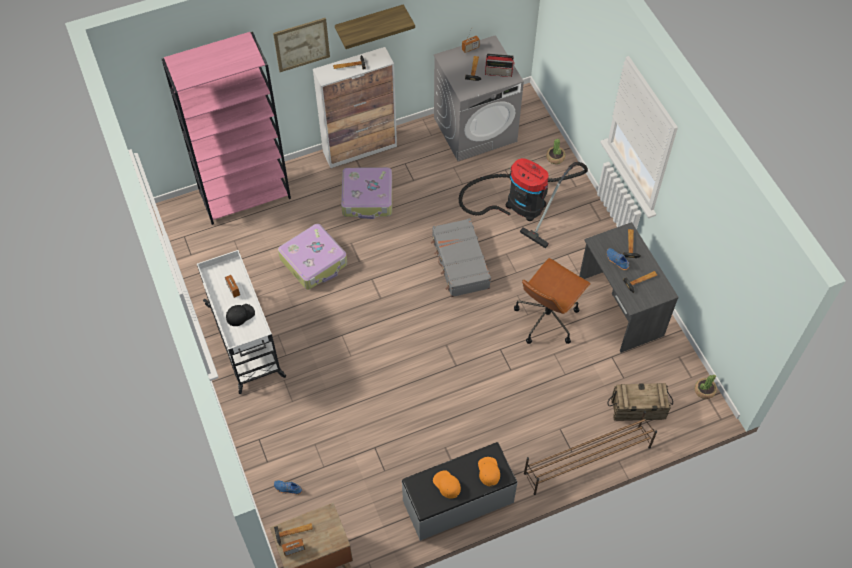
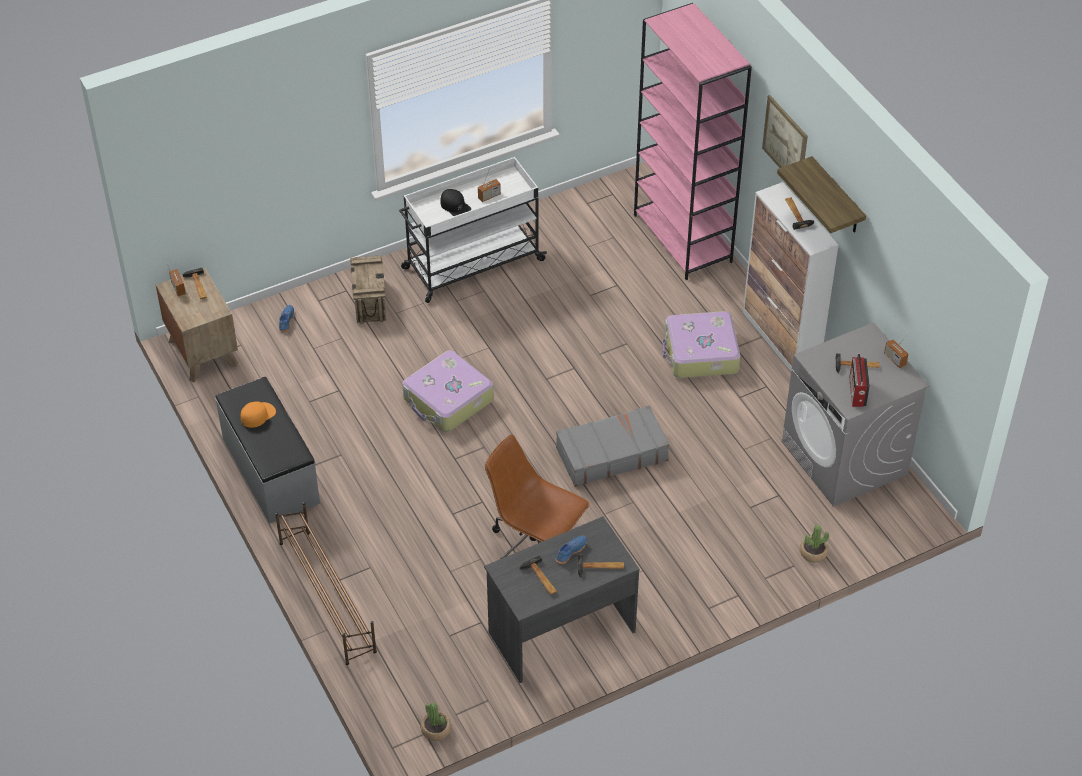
camera: 85 degrees right, 10 degrees down
(314, 262) = (592, 312): suitcase -> suitcase (448, 400)
(488, 471) = (274, 452): orange cap -> none
(521, 203) = (721, 515): vacuum cleaner -> none
(638, 409) = (402, 651): crate -> crate (369, 301)

